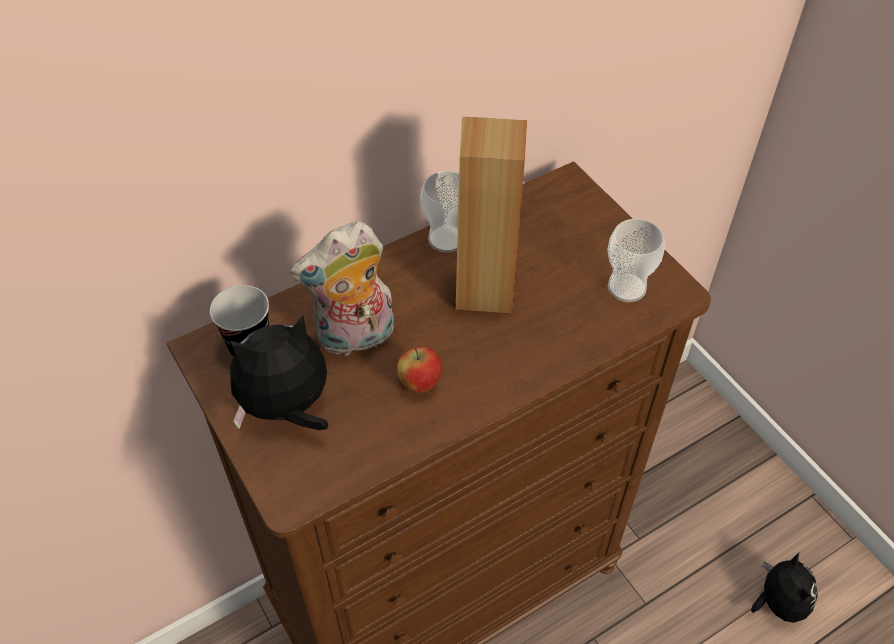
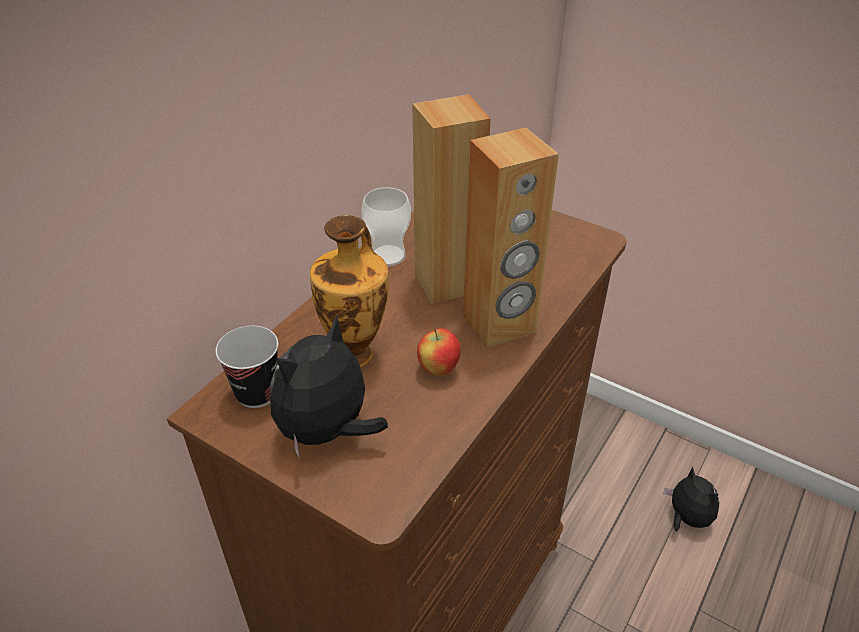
camera: 25 degrees left, 10 degrees down
(355, 338) = (356, 353): plush toy -> vase
(507, 357) = (499, 324): none -> brown speaker
(626, 287) = (558, 247): cup -> none

